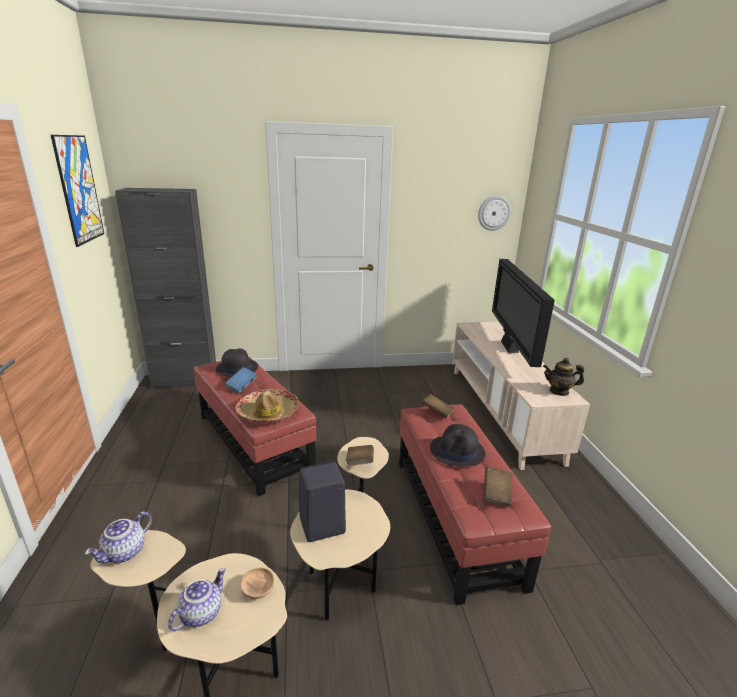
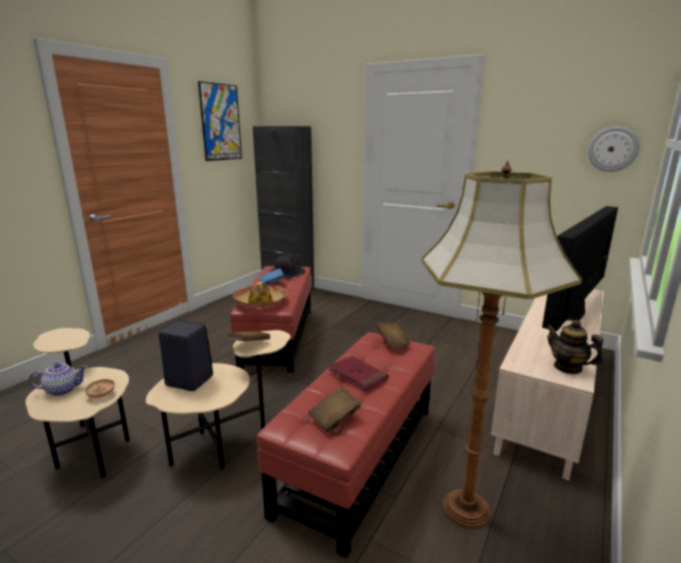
camera: 40 degrees right, 5 degrees down
(125, 553) = (60, 335): teapot -> none
(457, 451) = (358, 375): black hat -> red book
(548, 515) = (468, 509): none -> floor lamp

